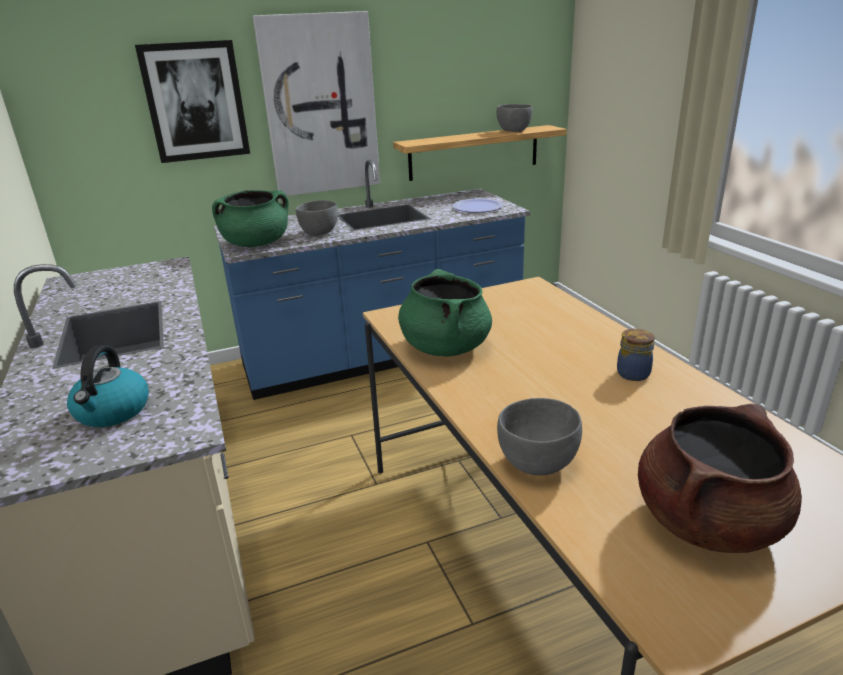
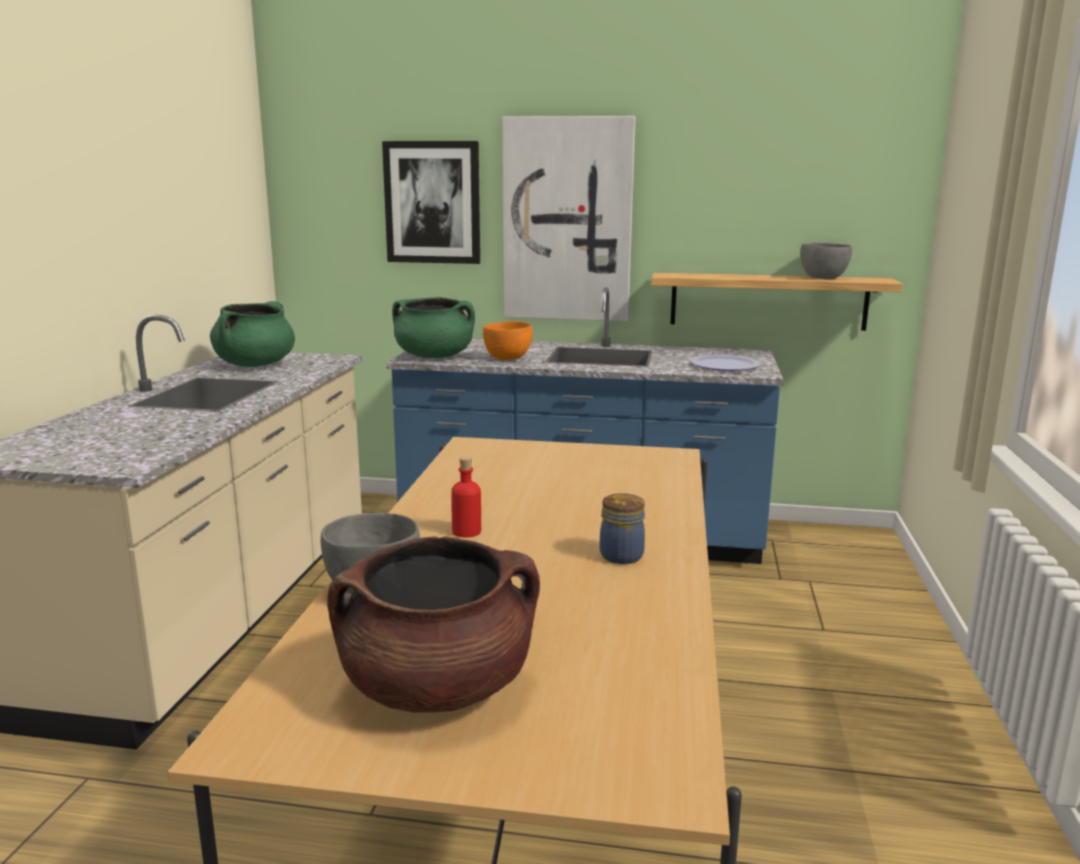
camera: 30 degrees right, 10 degrees down
(113, 412) = (110, 440): kettle -> none
(320, 233) = (508, 358): grey bowl -> orange bowl
(445, 347) = (473, 481): green cooking pot -> green cooking pot (255, 365)
(513, 391) = (466, 531): none -> red bottle

